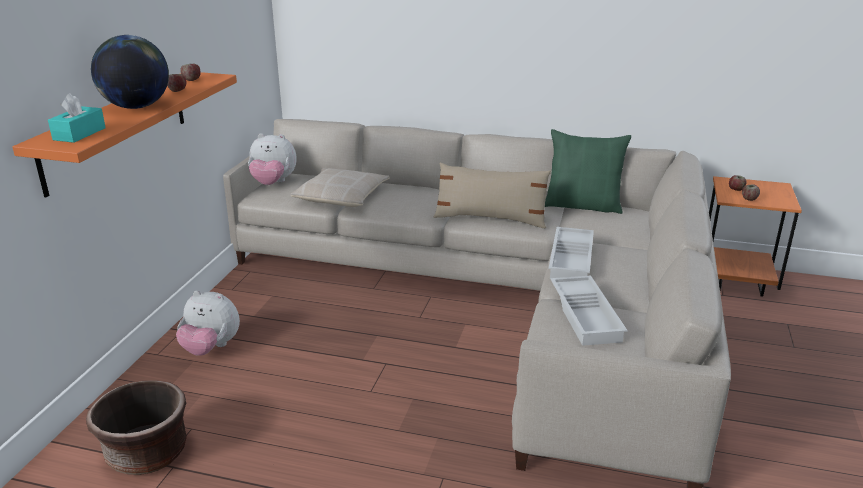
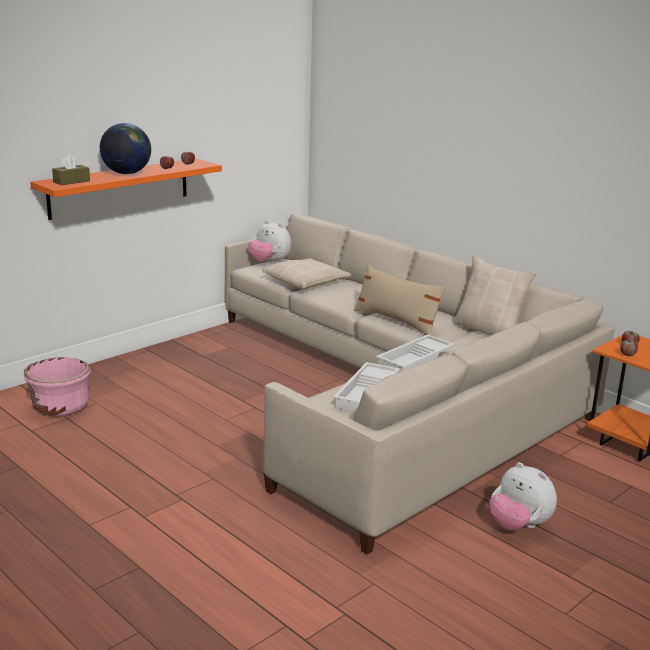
camera: 30 degrees right, 5 degrees down
(79, 134) = (71, 181): turquoise tissue box -> brown tissue box
(147, 454) = (60, 407): brown planter -> pink planter
(211, 348) = (155, 365): plush toy -> plush toy (518, 526)
(583, 205) = (489, 330): green pillow -> beige pillow

